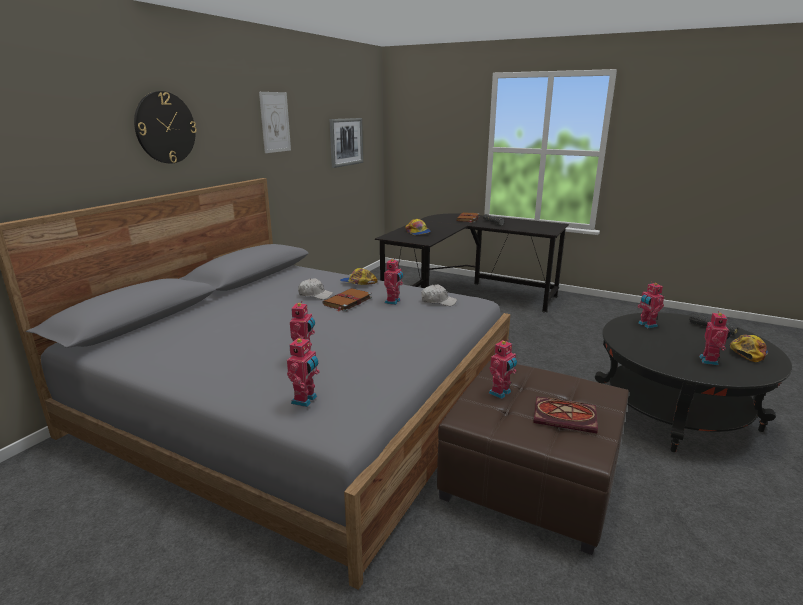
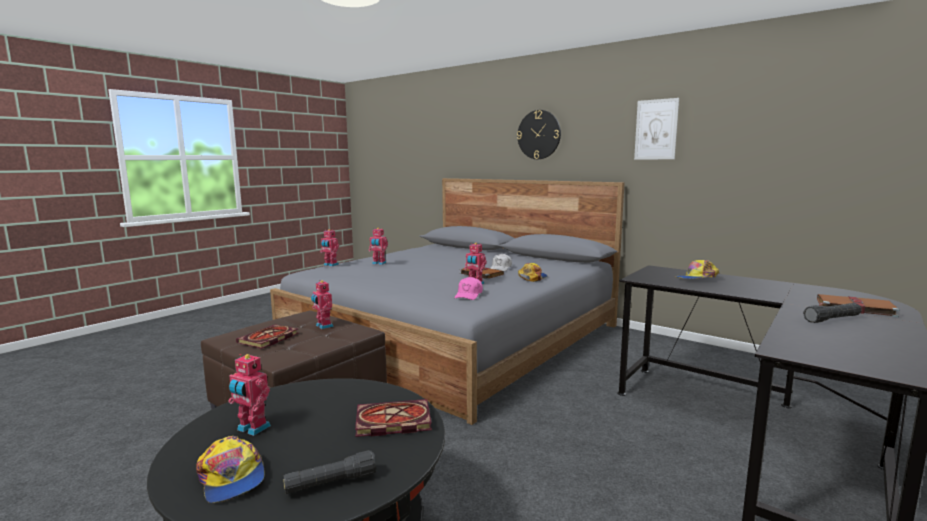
camera: 100 degrees right, 10 degrees down
(346, 142) = (808, 156): picture -> none
(438, 301) = (469, 295): white cap -> pink cap
(646, 325) = (391, 422): toy robot -> book

